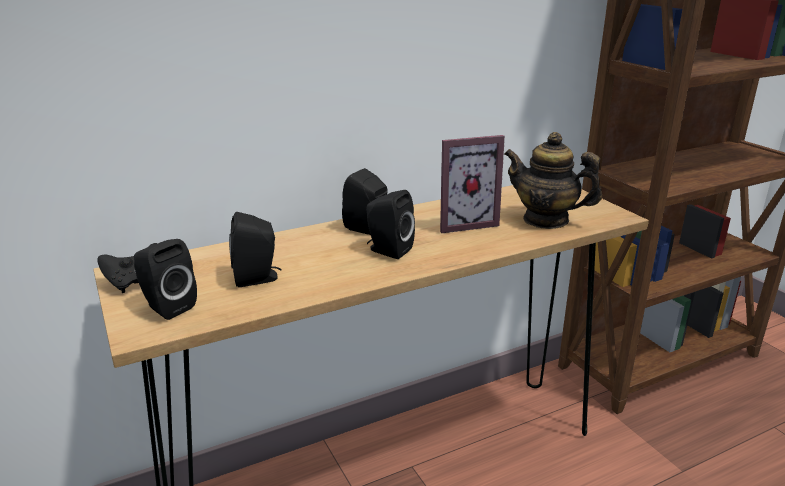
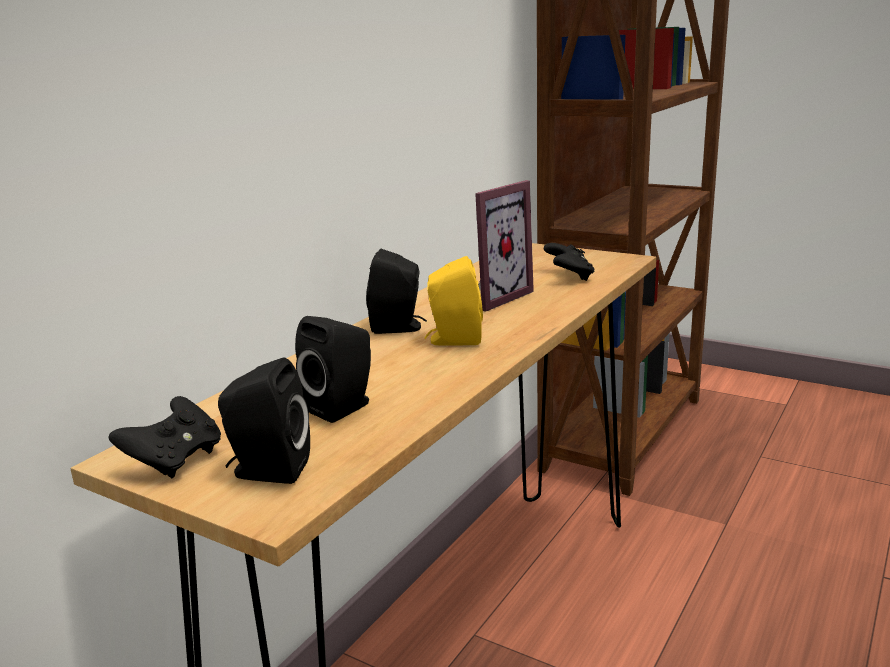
camera: 30 degrees left, 5 degrees down
(387, 250) = (453, 340): black speaker -> yellow speaker
(546, 220) = (569, 276): teapot -> black game controller

